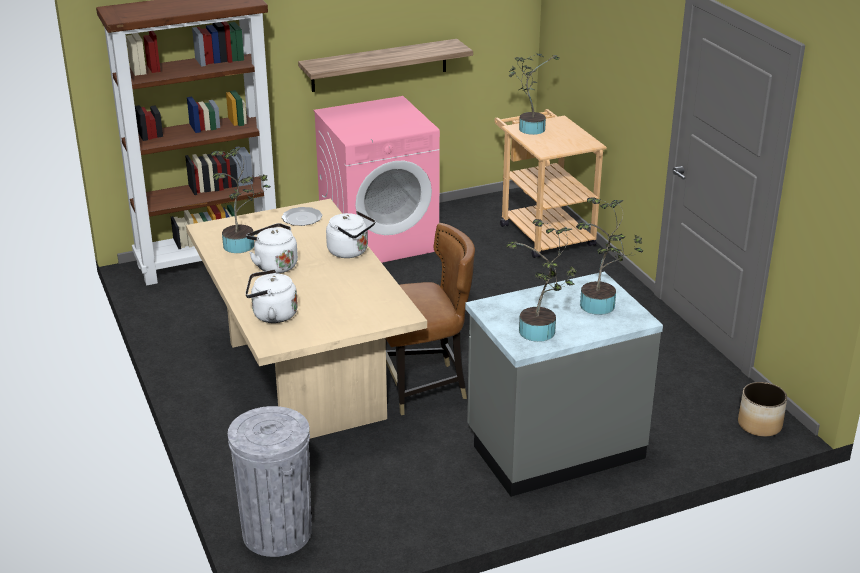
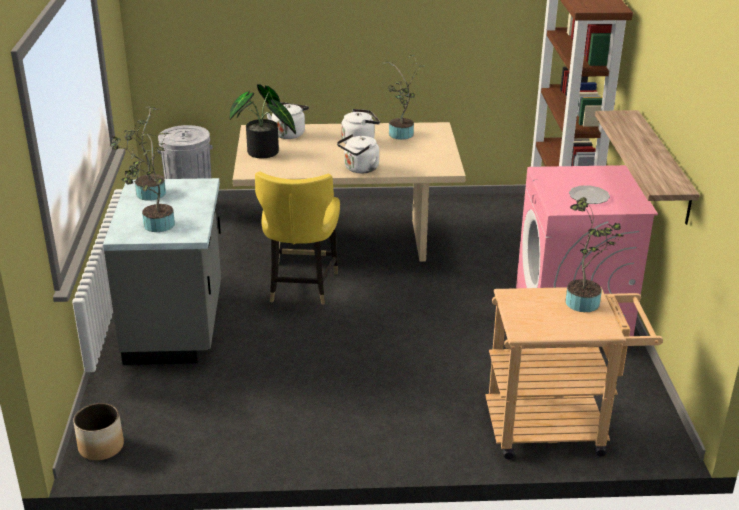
camera: 110 degrees right, 0 degrees up
(301, 218) = (432, 160): plate -> plate (588, 196)
(344, 317) = (264, 154): none -> potted plant
(423, 387) = (300, 286): brown chair -> yellow chair

